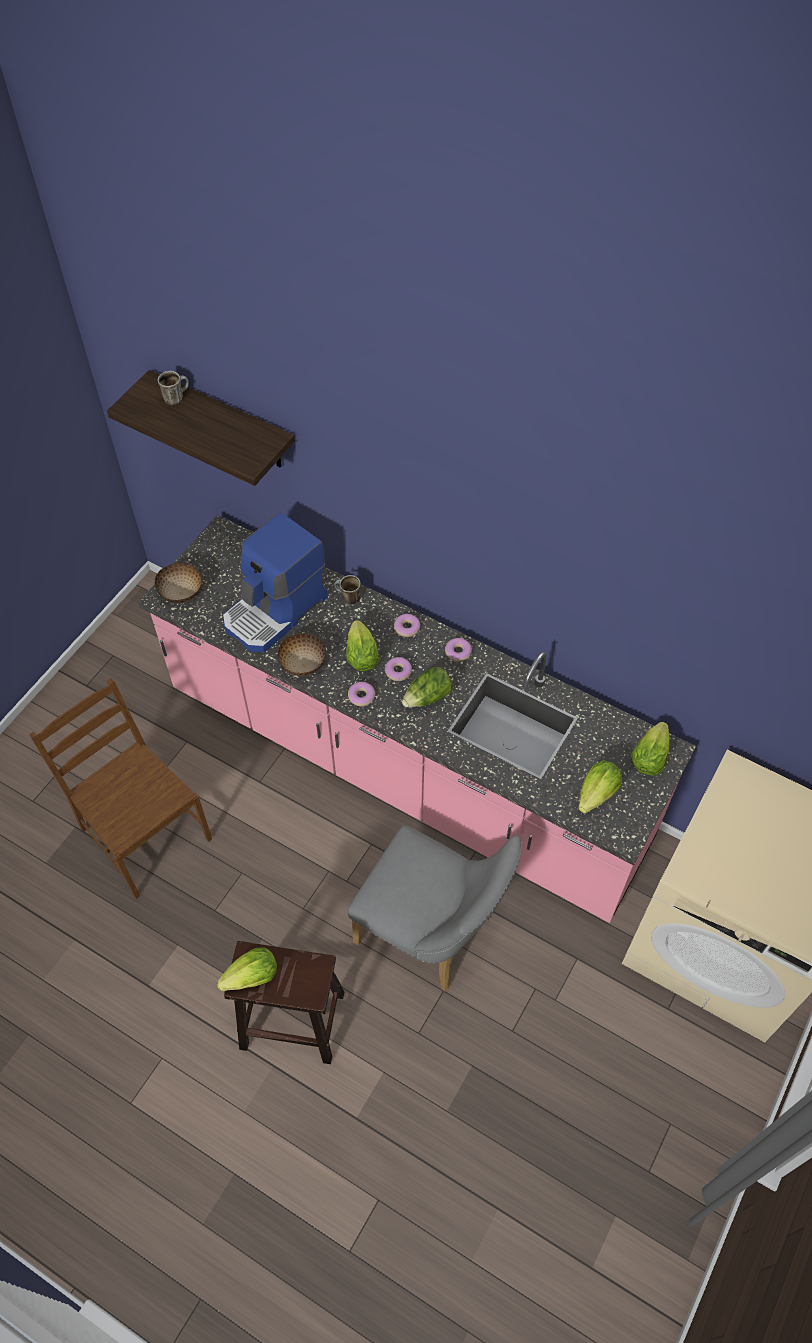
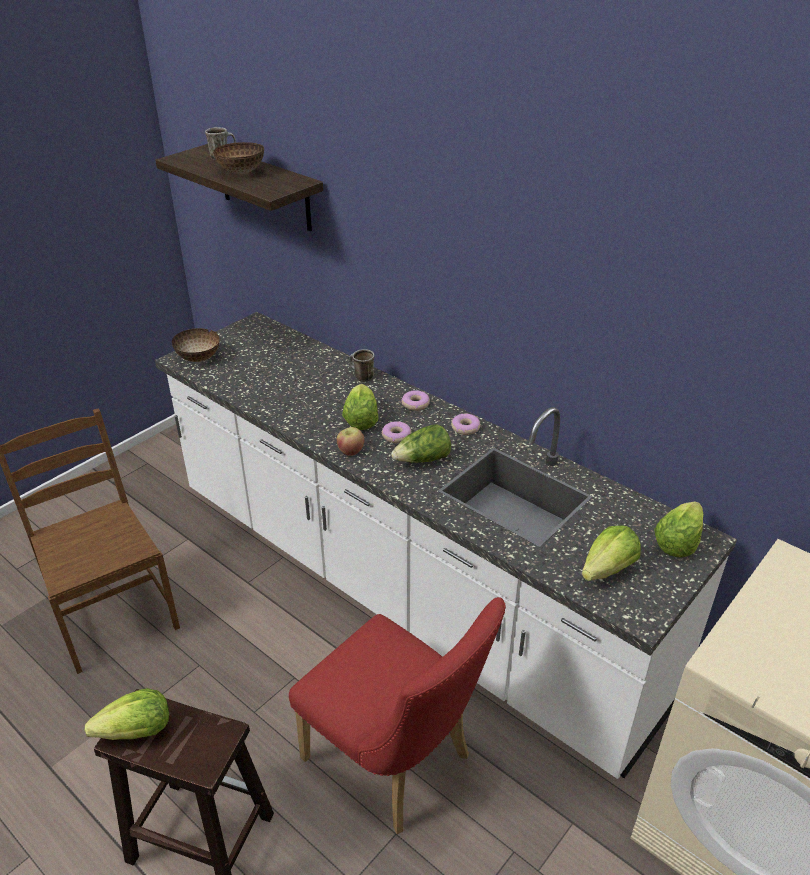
camera: 10 degrees right, 20 degrees down
(275, 611) = (285, 379): coffee machine -> none
(303, 664) = (297, 420): bowl -> bowl (241, 172)
(361, 696) = (350, 451): donut -> apple
(406, 767) = (405, 590): pink counter -> white counter
(432, 934) = (396, 764): grey chair -> red chair

